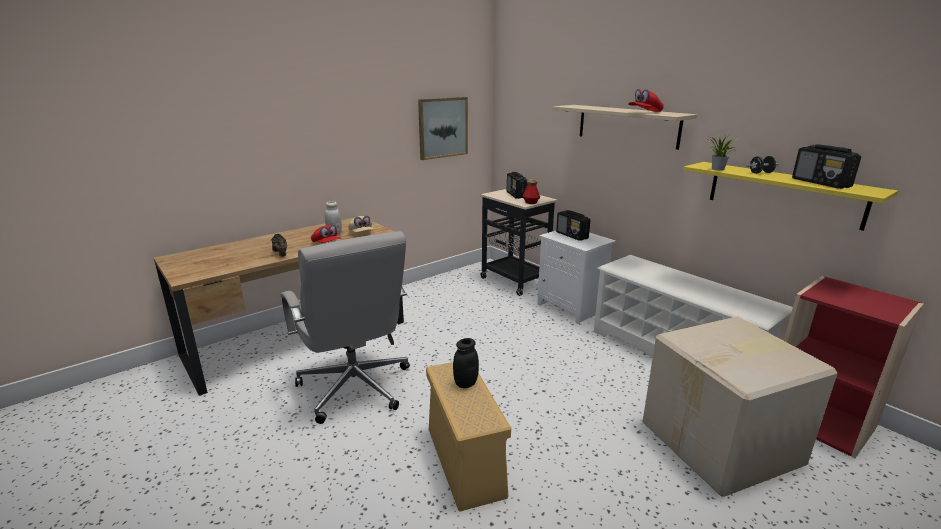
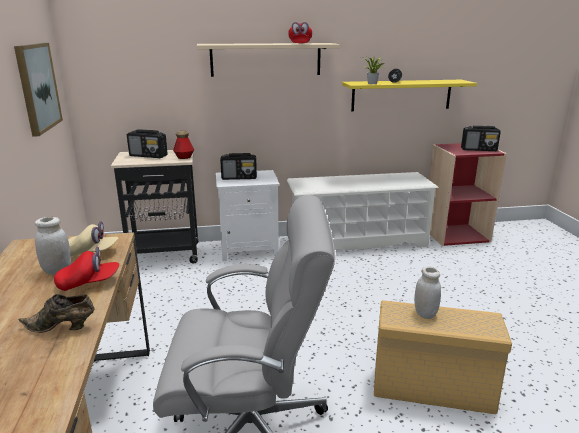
camera: 60 degrees left, 0 degrees up
(465, 383) = (425, 314): black jar -> white jar
(722, 444) = (462, 270): cardboard box -> none
(821, 183) = (434, 81): radio -> radio (479, 149)

